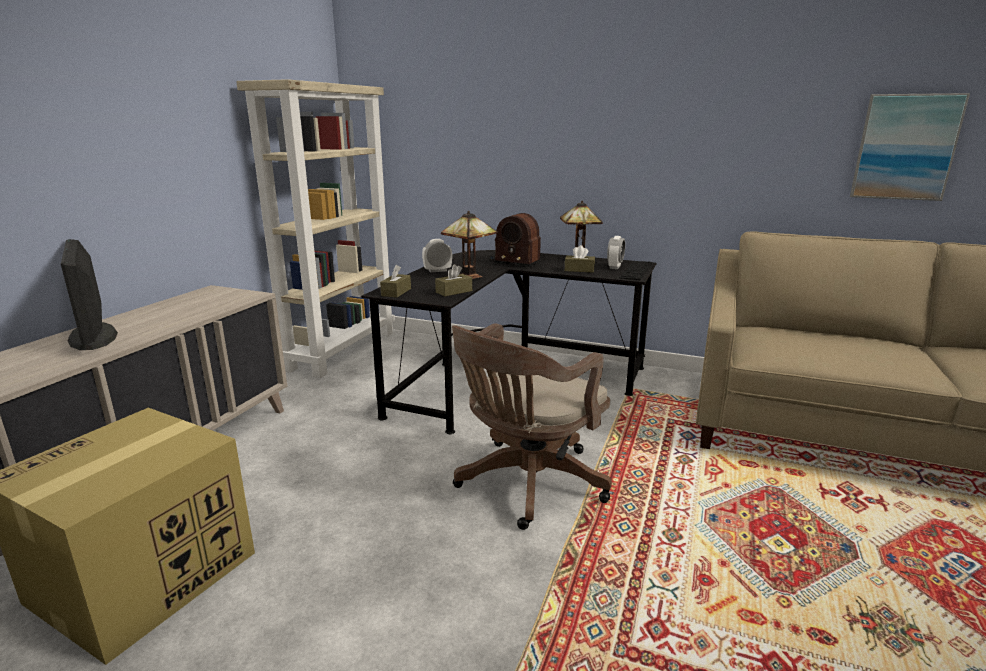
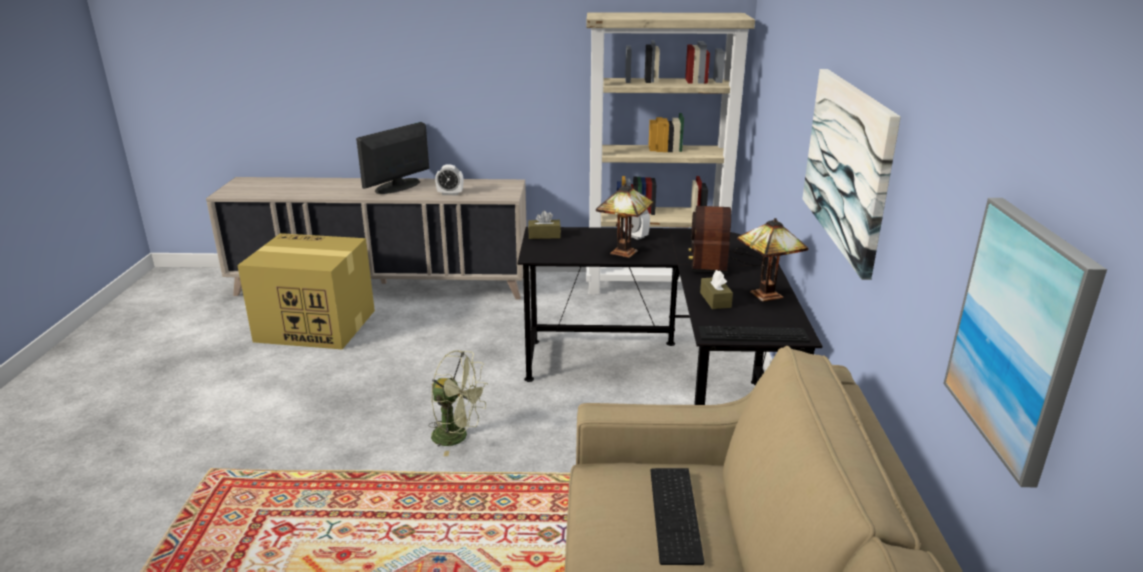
camera: 70 degrees right, 5 degrees up
(454, 291) = (564, 255): brown tissue box -> none
(526, 484) = (457, 437): brown office chair -> green fan
(615, 267) = (756, 319): alarm clock -> alarm clock (450, 194)
(645, 142) = (848, 165): none -> picture
(805, 338) = (678, 515): none -> keyboard

